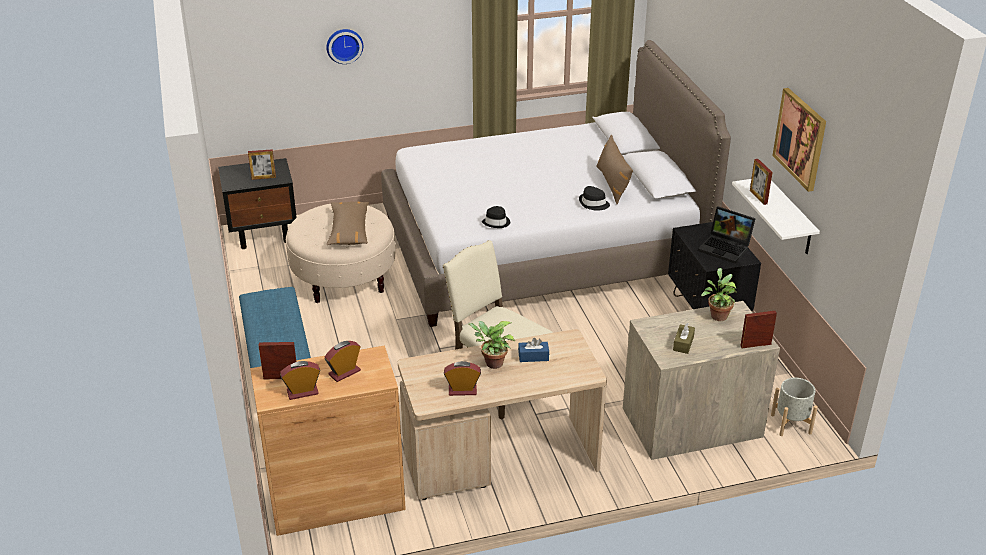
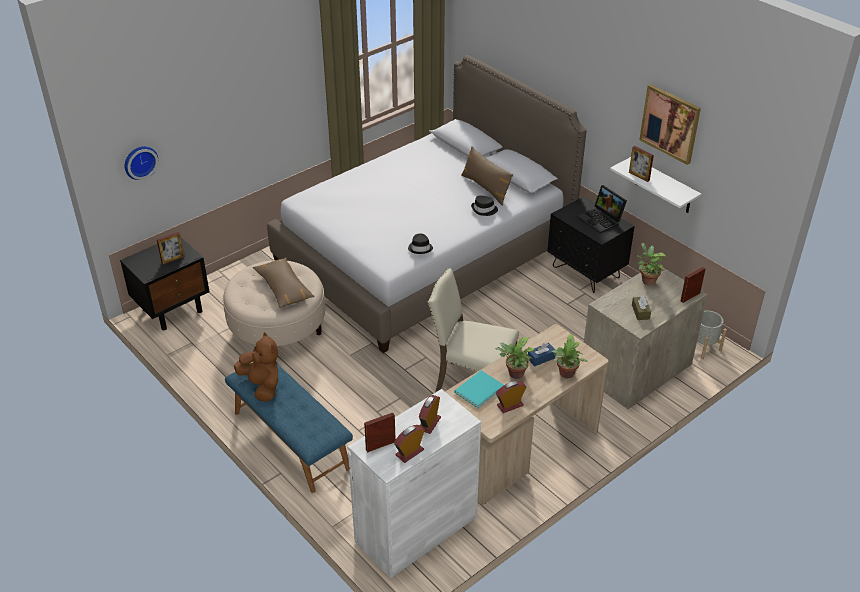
camera: 25 degrees left, 5 degrees up
(264, 311) = (262, 386): none -> brown plush toy
(336, 499) = (416, 529): brown cabinet -> white cabinet
(344, 45) = (218, 118): wall clock -> wall clock (139, 161)
(440, 366) = (477, 390): none -> turquoise book
(547, 380) = (566, 375): none -> potted plant
(726, 248) = (601, 220): laptop -> laptop turned 45 degrees clockwise

